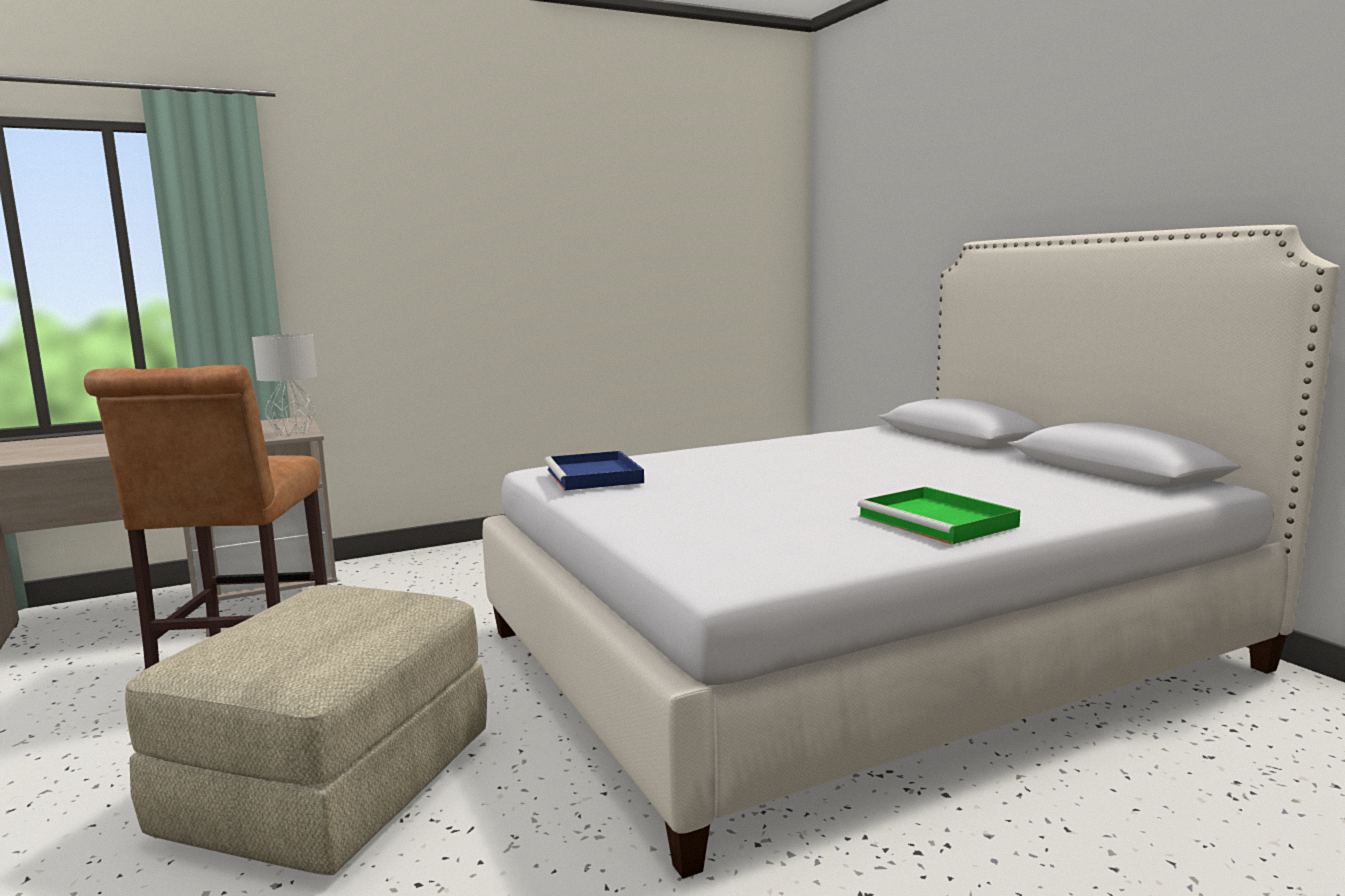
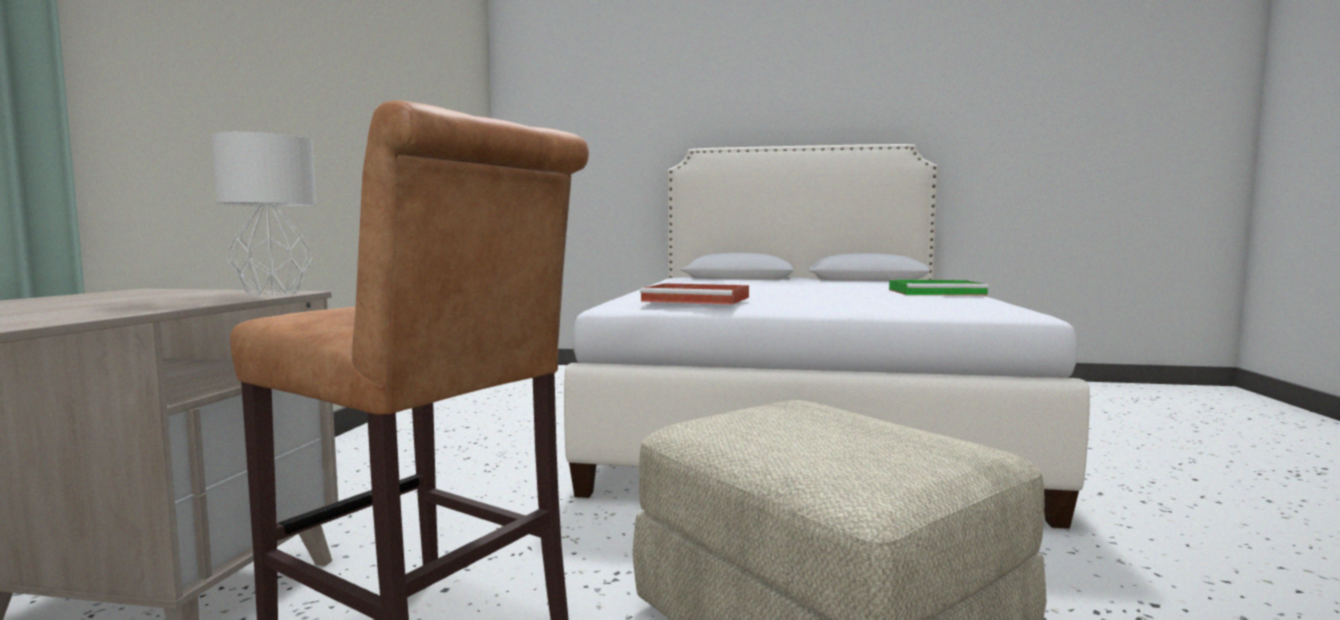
camera: 55 degrees left, 5 degrees down
(595, 476) = (698, 299): blue tray -> red tray

